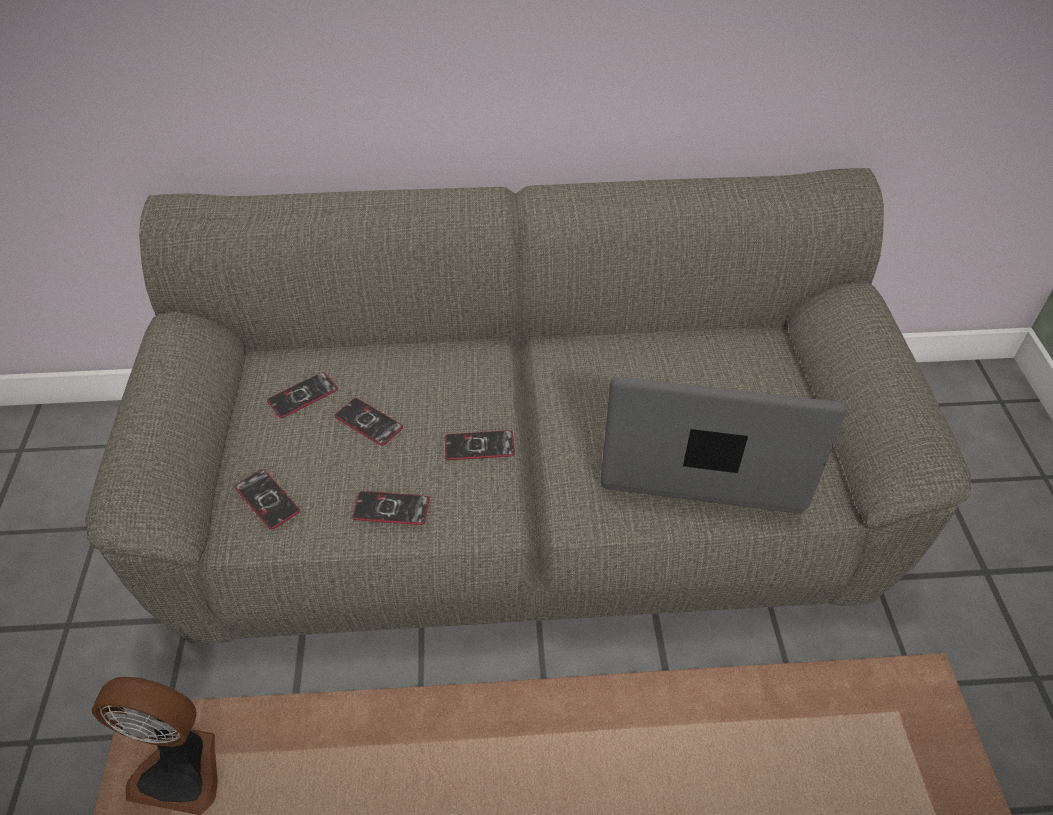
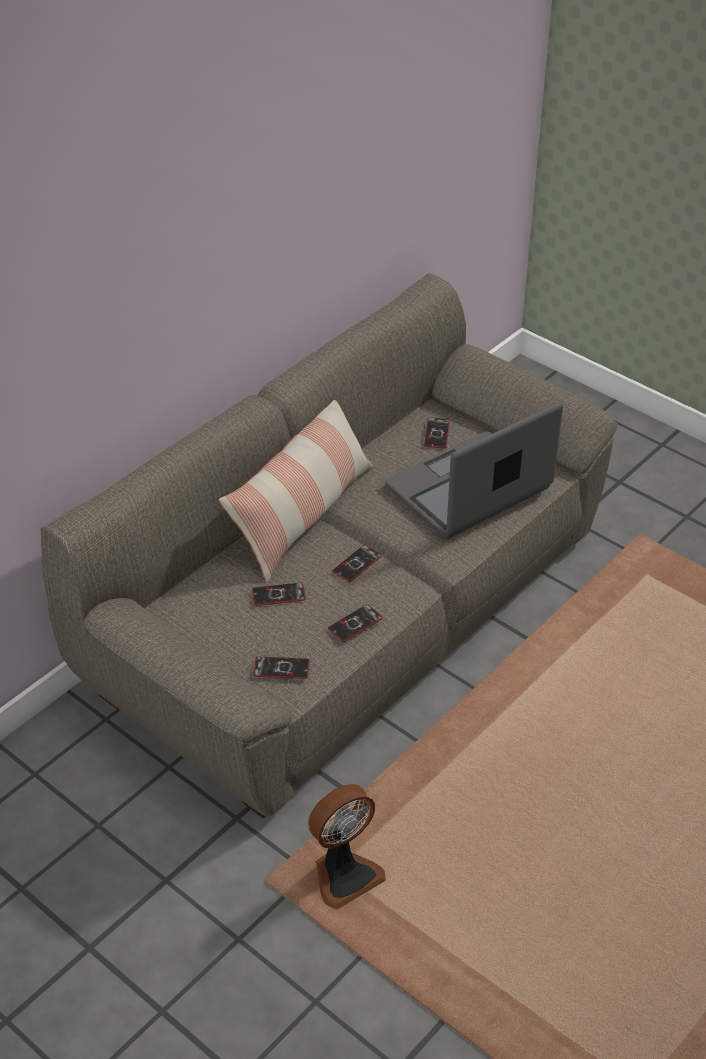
camera: 45 degrees left, 5 degrees down
(303, 396) = (217, 609): phone -> phone (437, 433)
(501, 360) = (303, 515): none -> pillow

